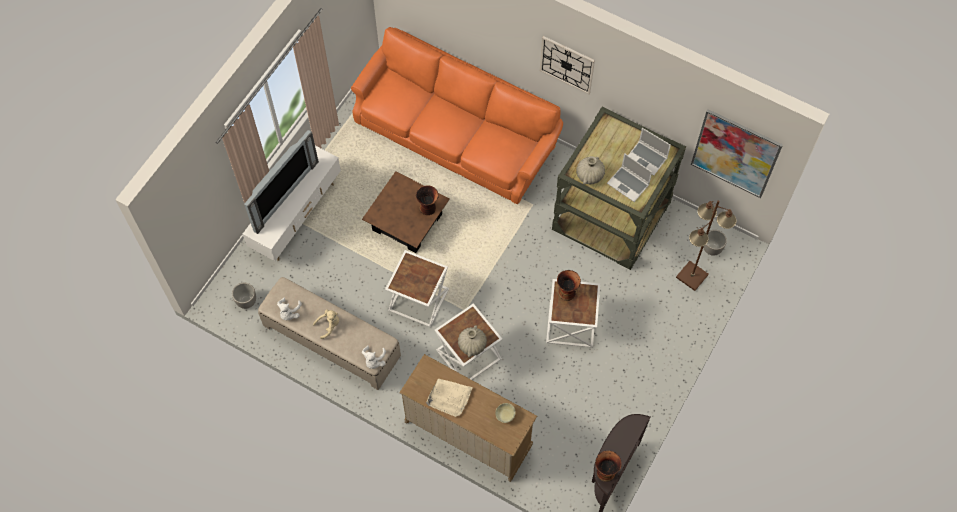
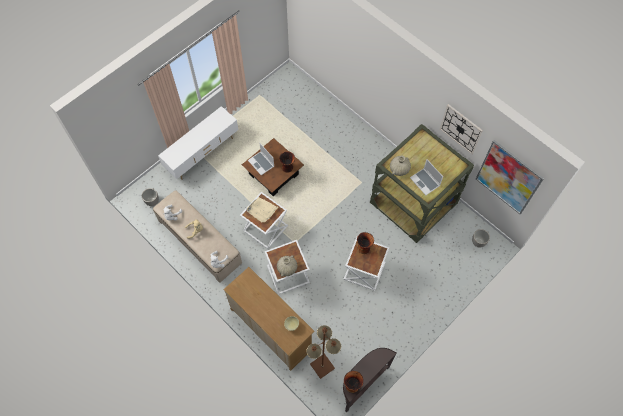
camera: 15 degrees right, 0 degrees up
(283, 194) = (193, 135): television -> none
(449, 398) = (256, 302): beige tray -> beige tray (262, 210)
(456, 136) = (323, 125): orange sofa -> none
(567, 64) = (402, 88): wall clock -> wall clock (461, 129)
(647, 158) = (443, 167): laptop -> laptop (261, 163)
(692, 276) = (458, 258): brown floor lamp -> brown floor lamp (322, 366)

